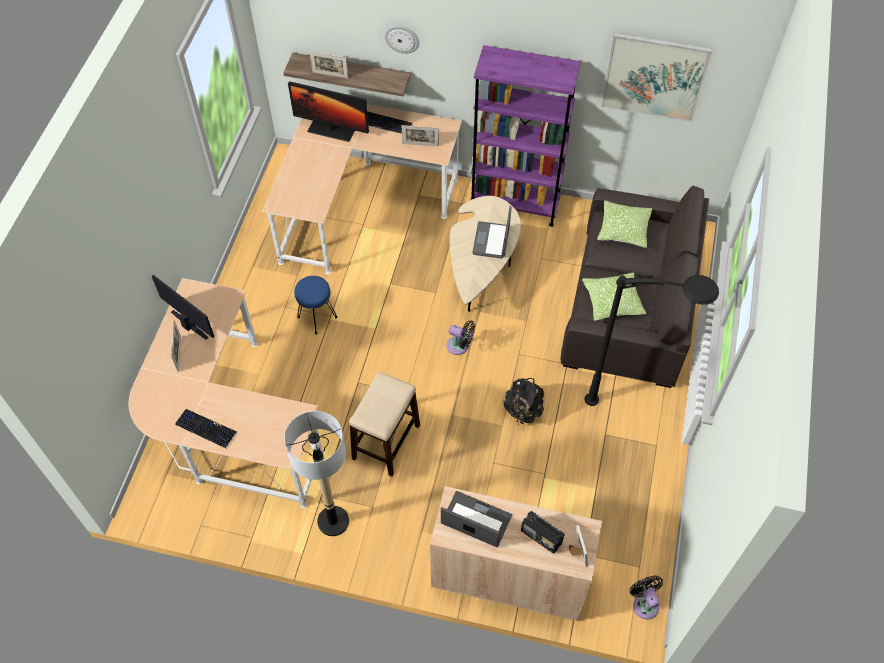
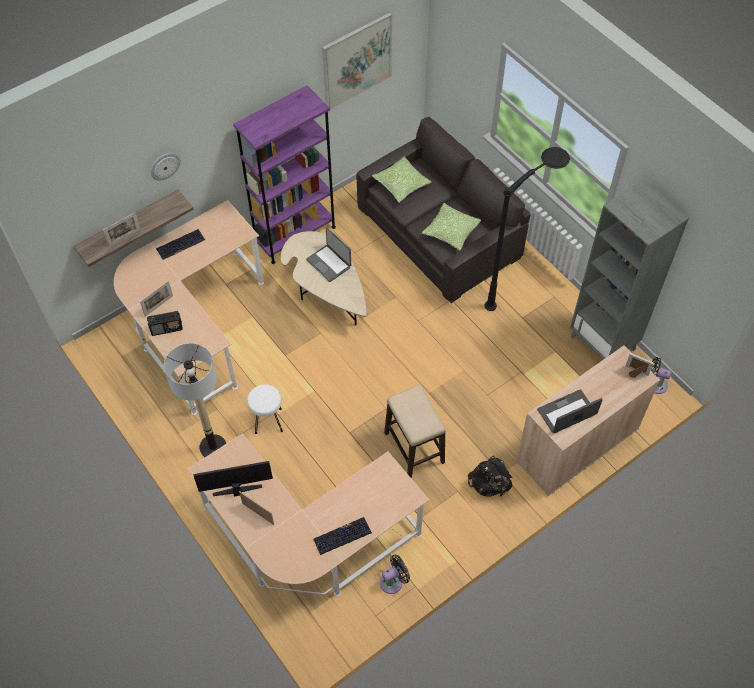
camera: 50 degrees left, 0 degrees up
(316, 317) = (268, 421): blue stool -> white stool
(331, 129) = (148, 281): monitor -> none
(333, 521) = (447, 523): floor lamp -> floor lamp (213, 447)
(420, 145) = (223, 238): picture frame -> picture frame (159, 306)
(459, 346) = (379, 350): black fan -> black fan (393, 581)
(523, 410) = (463, 349): black backpack -> black backpack (489, 485)
(541, 537) = (609, 385): radio -> radio (167, 328)
(646, 524) = (603, 343): none -> grey bookcase

